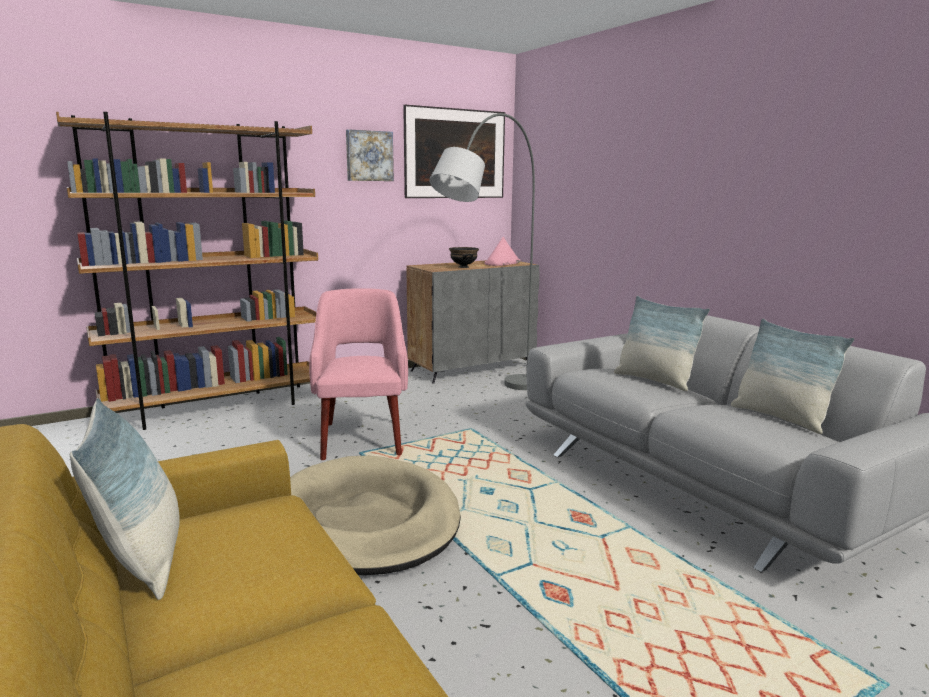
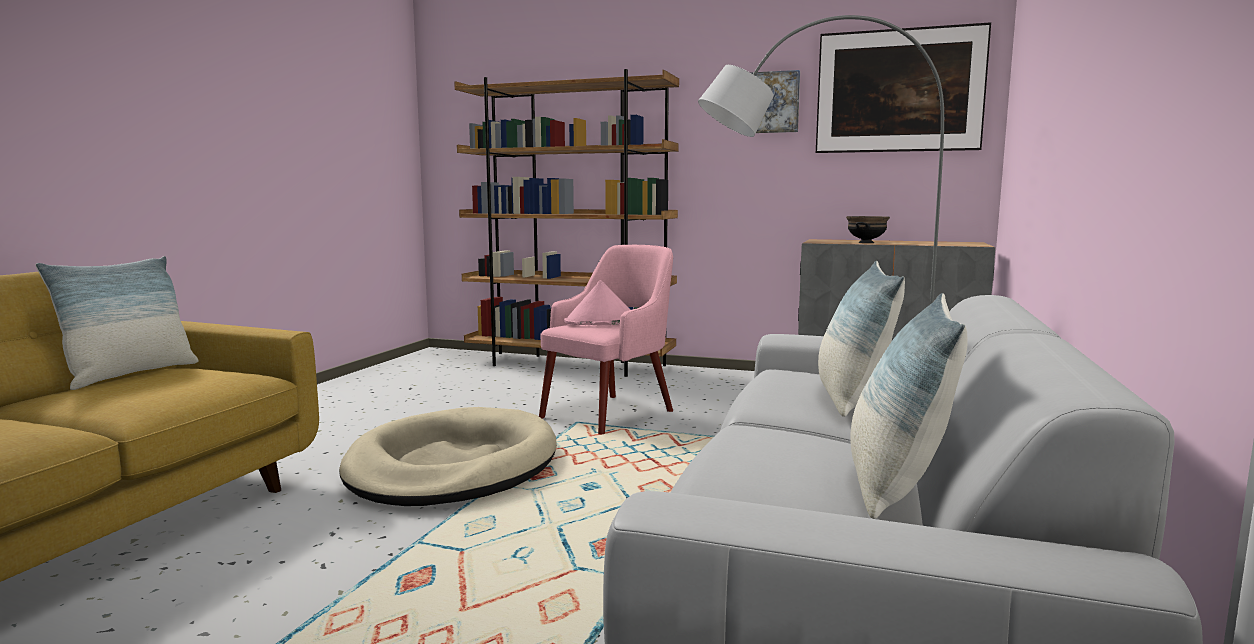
camera: 50 degrees right, 5 degrees down
(502, 263) = (945, 243): pink hat -> pink hat (601, 322)

